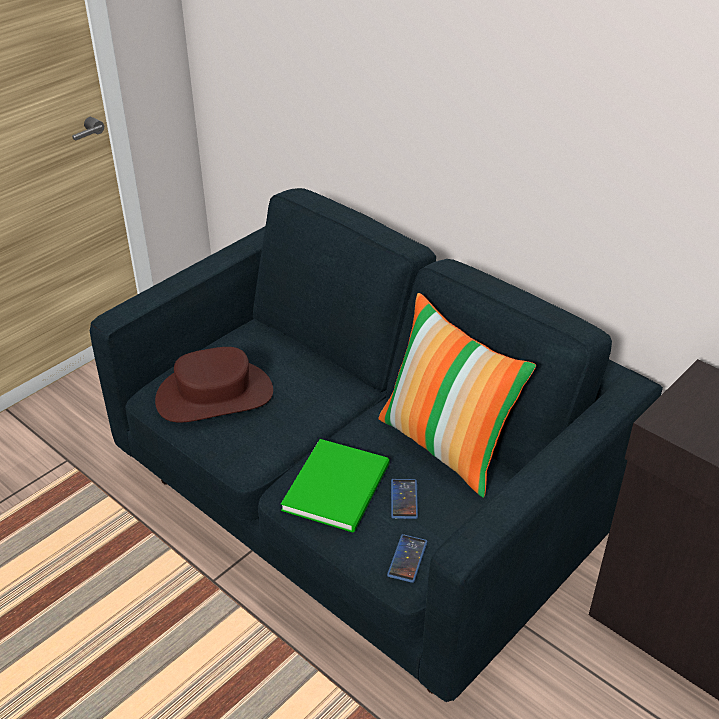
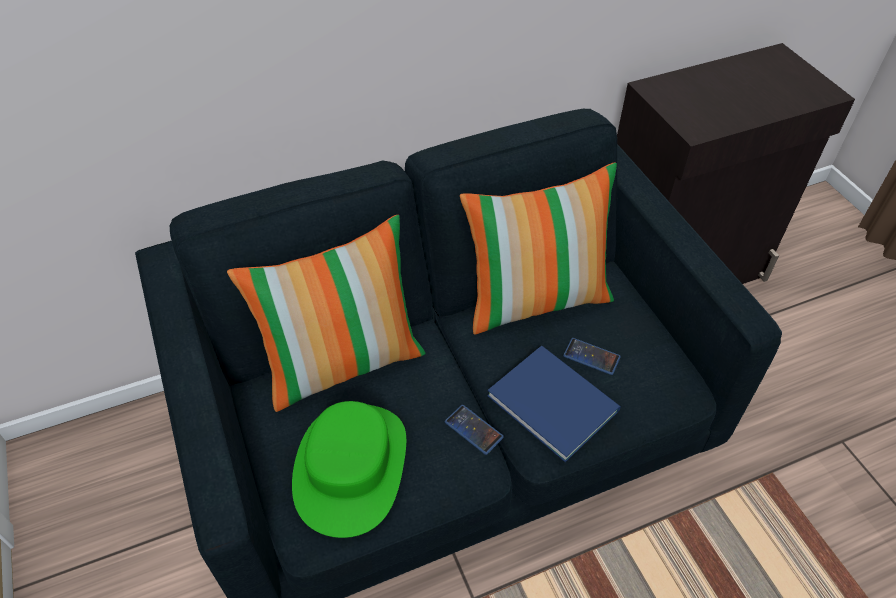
camera: 65 degrees left, 10 degrees up
(214, 395) = (351, 467): brown hat -> green hat
(303, 359) = (343, 362): none -> pillow
(340, 485) = (552, 399): green book -> blue book
(407, 559) = (665, 383): phone -> phone (473, 429)

